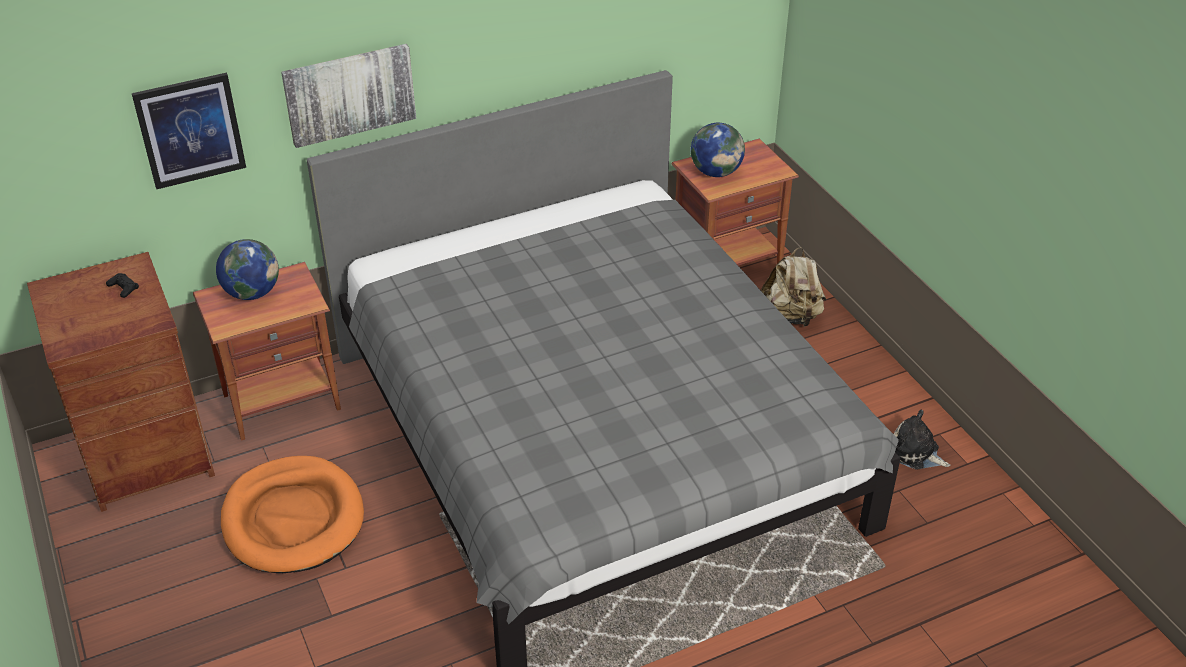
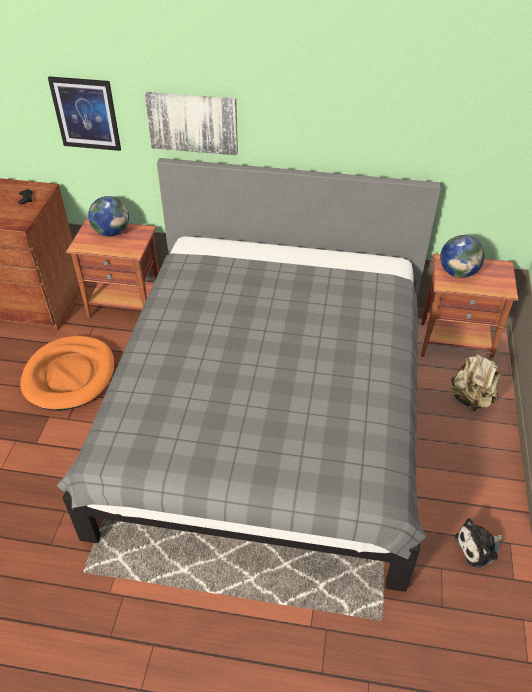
camera: 35 degrees right, 5 degrees up
(915, 453) = (478, 547): plush toy -> plush toy turned 90 degrees counterclockwise

